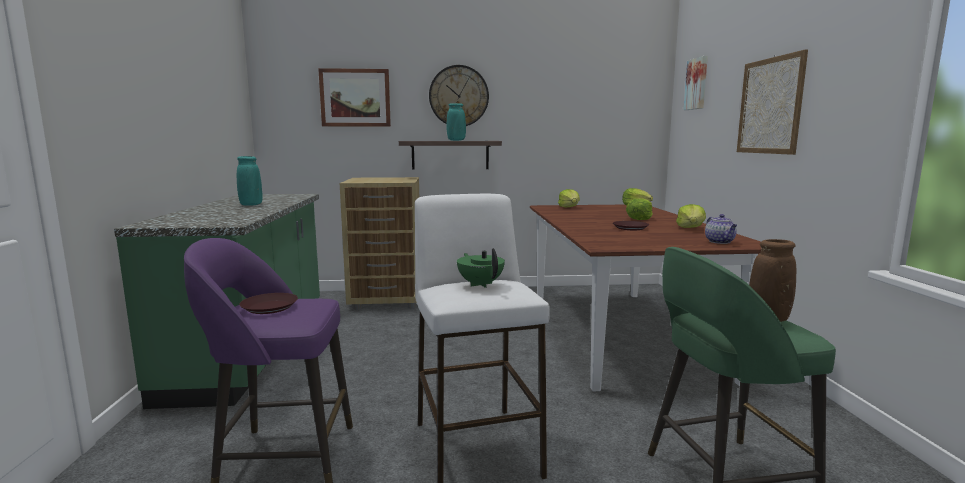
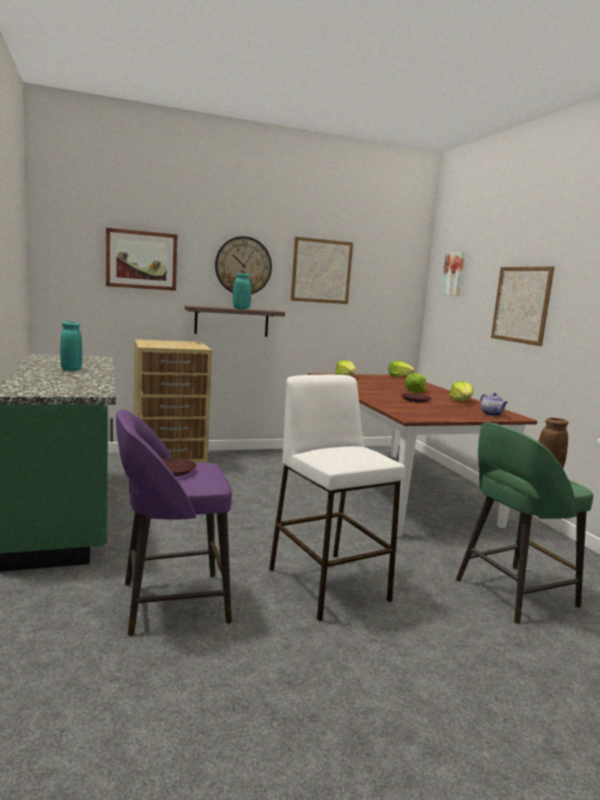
camera: 15 degrees left, 0 degrees up
(480, 284) = (346, 450): green teapot -> none
(545, 94) = (321, 270): none -> picture

